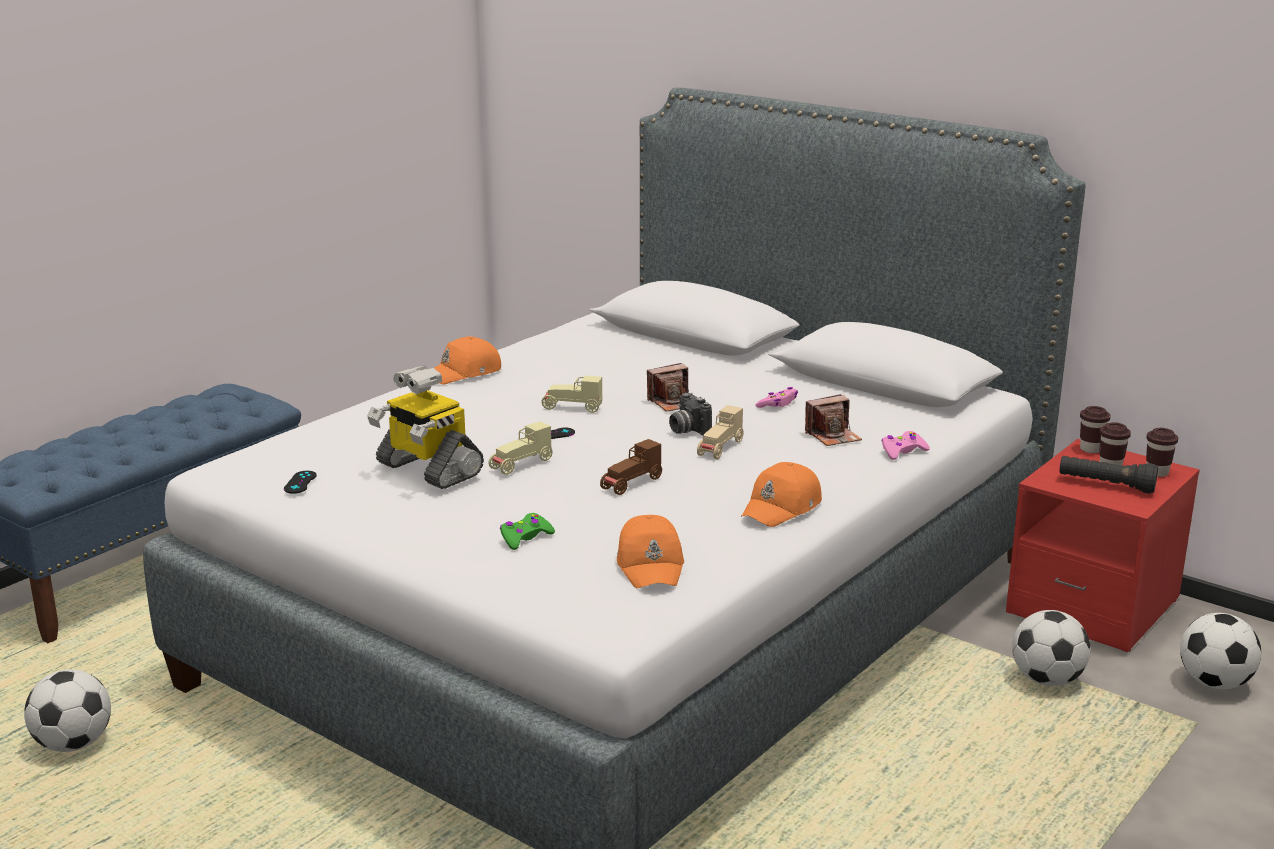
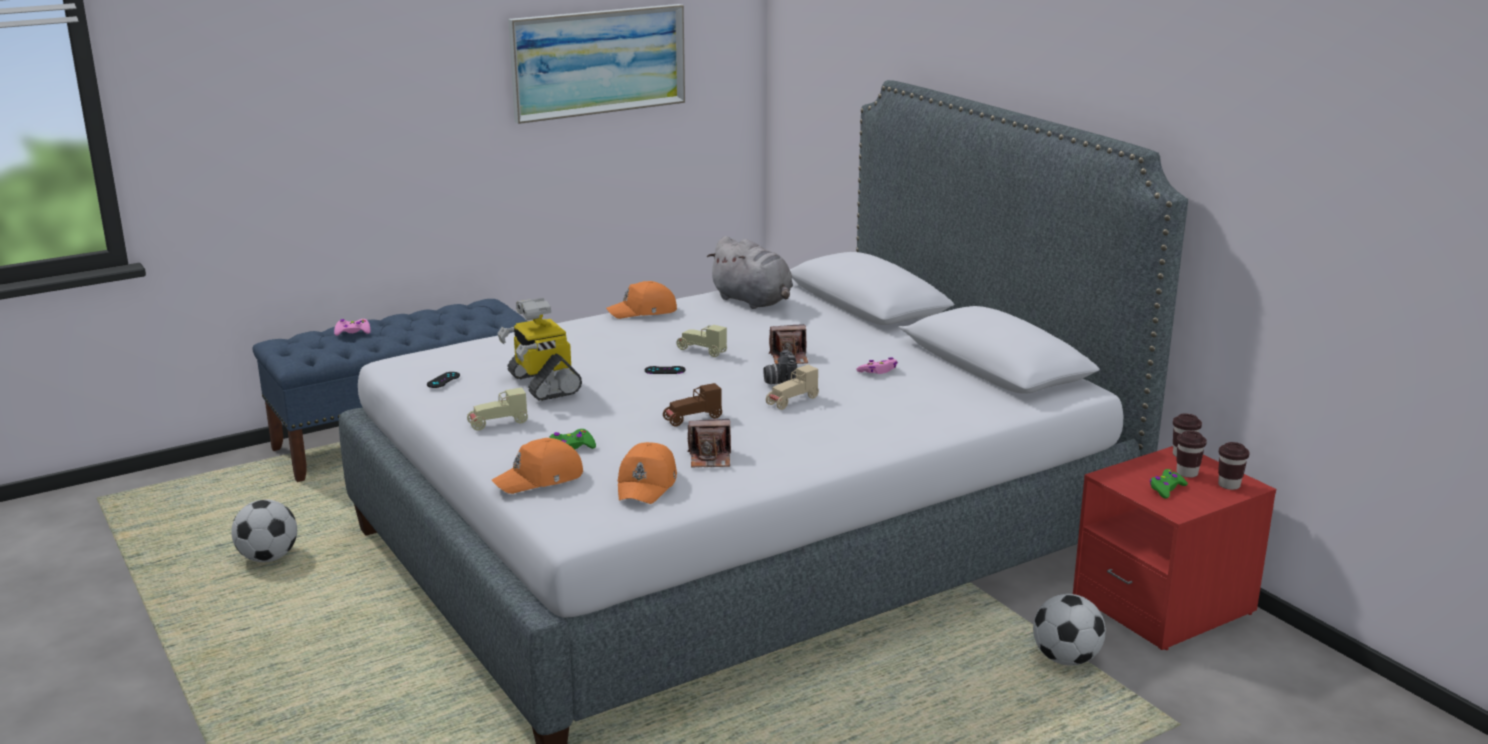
camera: 20 degrees right, 0 degrees up
(316, 89) = (598, 61): none -> picture
(521, 465) = (619, 391): beige toy car -> beige toy car (498, 423)
(576, 347) = (754, 301): none -> grey plush toy
(782, 508) = (797, 457): orange cap -> orange cap (540, 479)
(833, 436) = (899, 405): camera -> camera (710, 458)
(902, 451) = (948, 426): pink game controller -> pink game controller (352, 332)
(1106, 485) = (1166, 489): black flashlight -> green game controller
(1214, 683) = (1228, 693): football -> none

